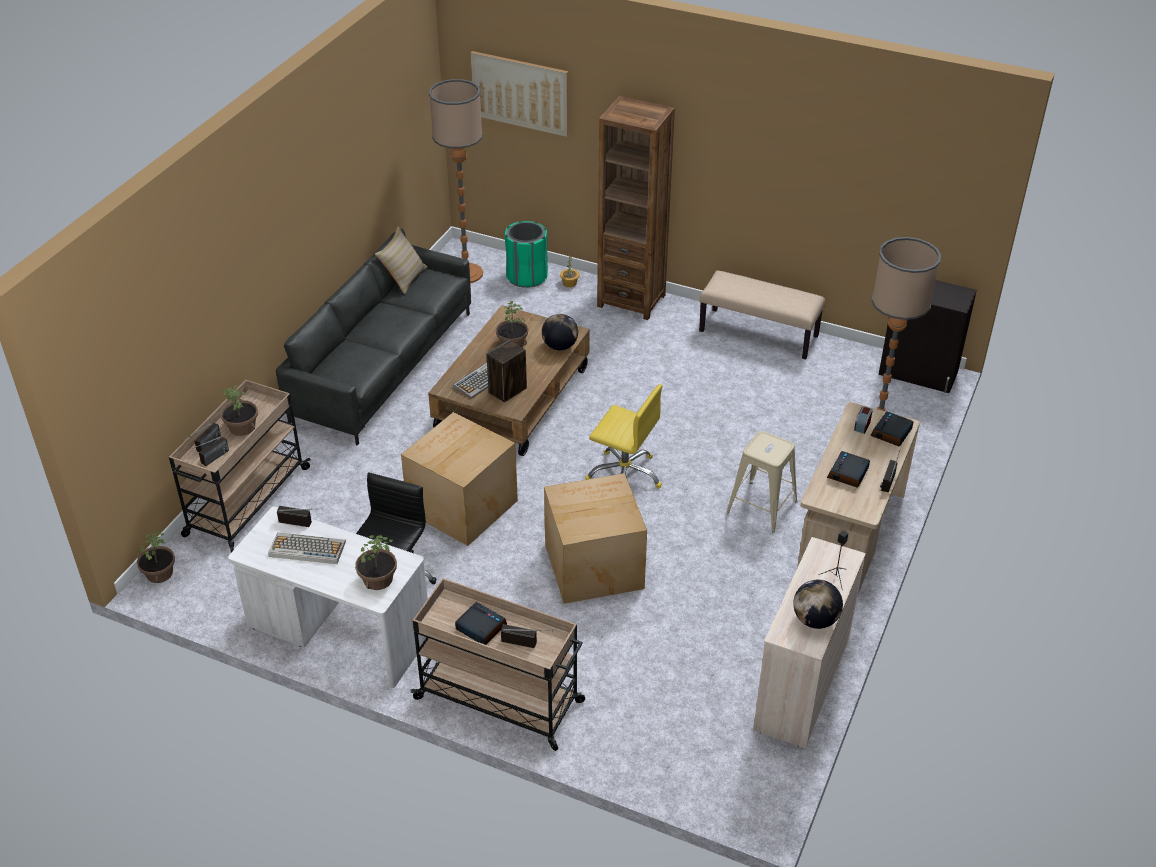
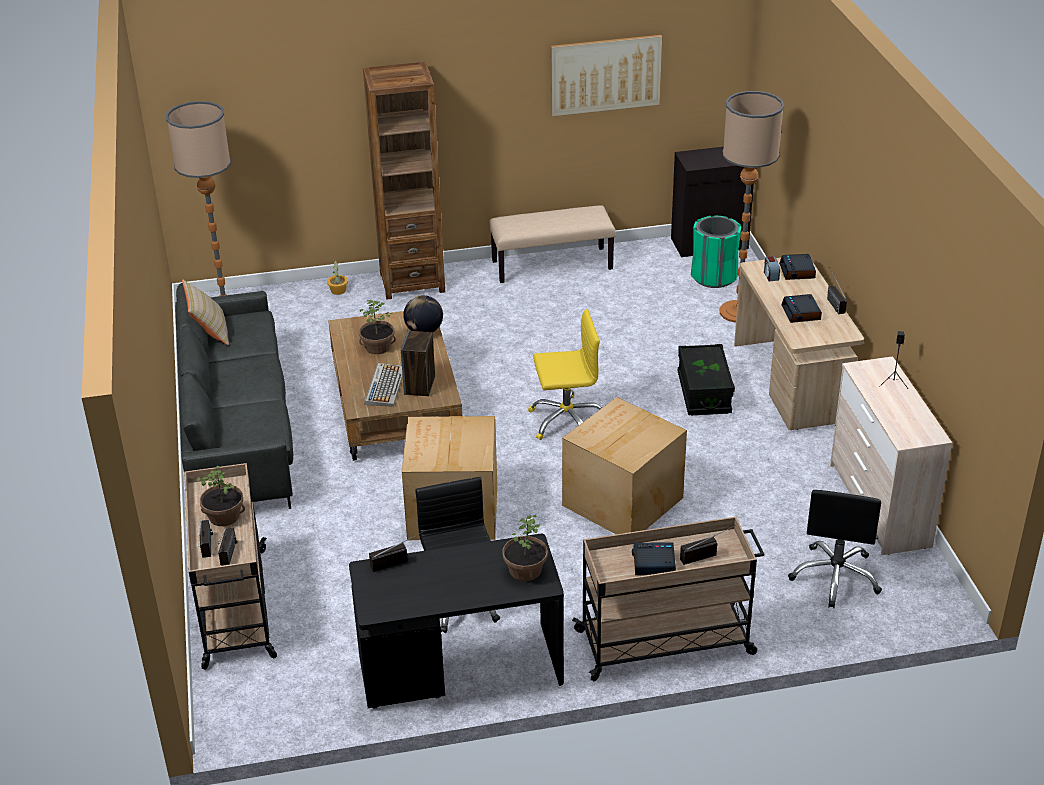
camera: 35 degrees left, 5 degrees down
(159, 573) = (217, 714): potted plant -> none
(306, 549) = (428, 580): keyboard -> none
(338, 633) = (460, 668): white desk -> black desk
(520, 93) = (244, 101): picture -> picture (605, 75)
(527, 276) = (291, 300): green trash can -> green trash can (714, 276)
(693, 725) = (835, 576): none -> black office chair
(762, 507) = (704, 393): beige stool -> black storage box
(815, 620) = (915, 418): globe -> none

